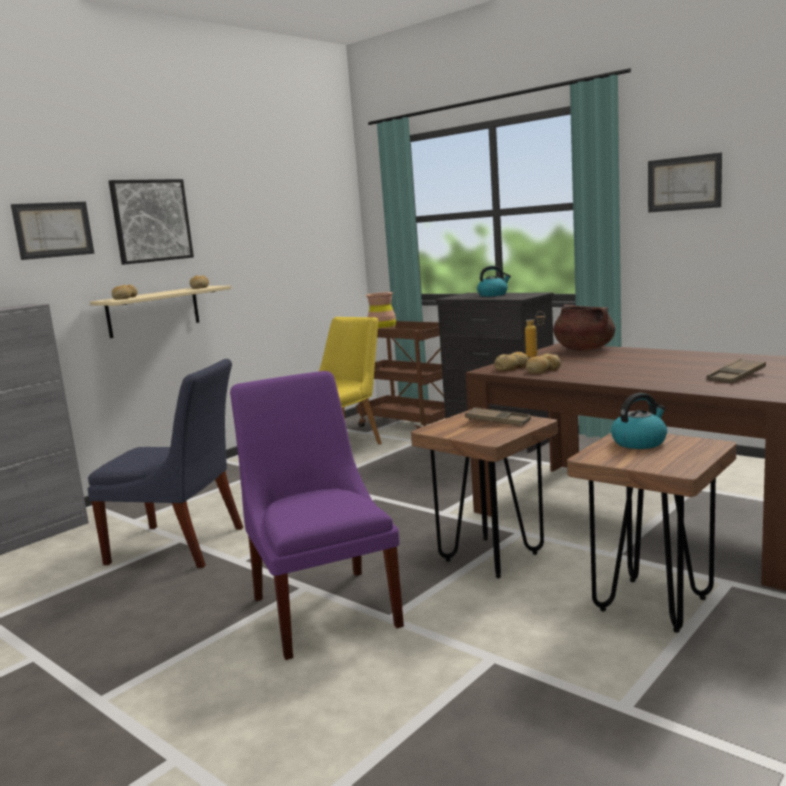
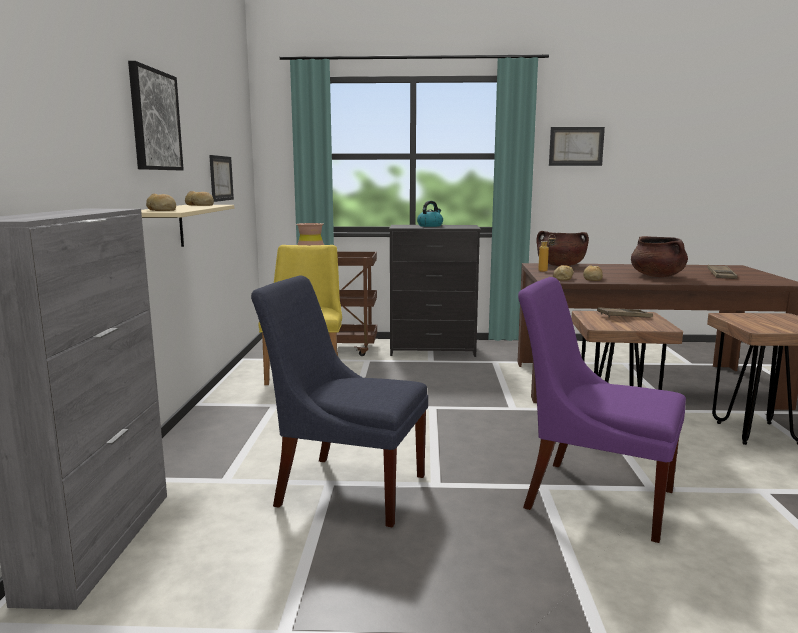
camera: 40 degrees left, 0 degrees up
(53, 230) = (91, 111): picture -> picture (221, 178)
(181, 546) = (346, 488): blue chair -> blue chair turned 135 degrees counterclockwise
(637, 372) = (657, 276): none -> brown cooking pot
(639, 442) = (750, 319): kettle -> none

